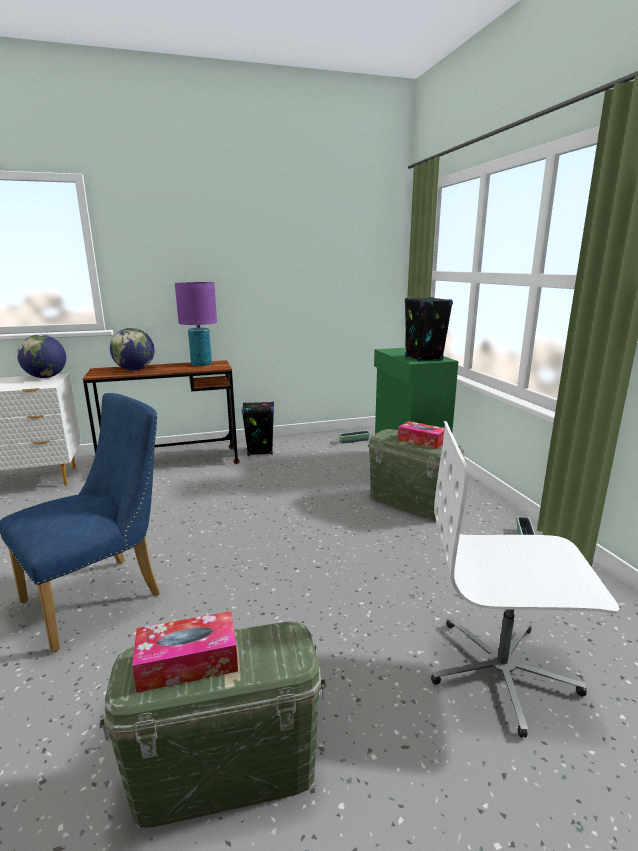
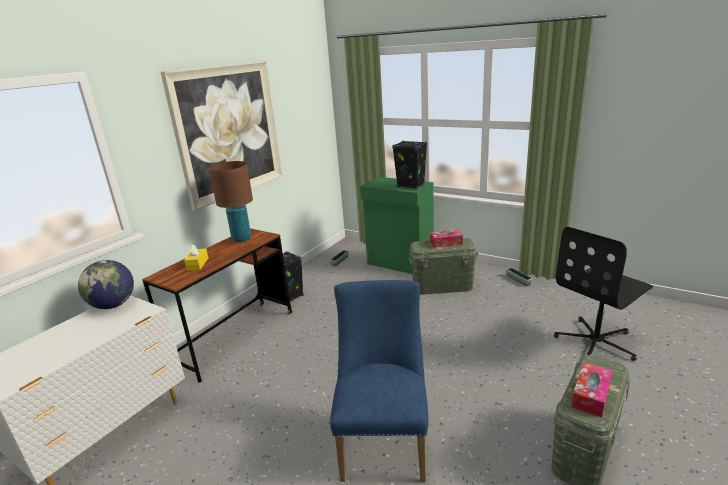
camera: 40 degrees left, 5 degrees up
(135, 370) = (197, 264): globe -> yellow tissue box
(201, 364) = (241, 239): purple table lamp -> brown table lamp
(235, 257) = (229, 131): none -> picture
(502, 671) = (596, 342): white office chair -> black office chair

